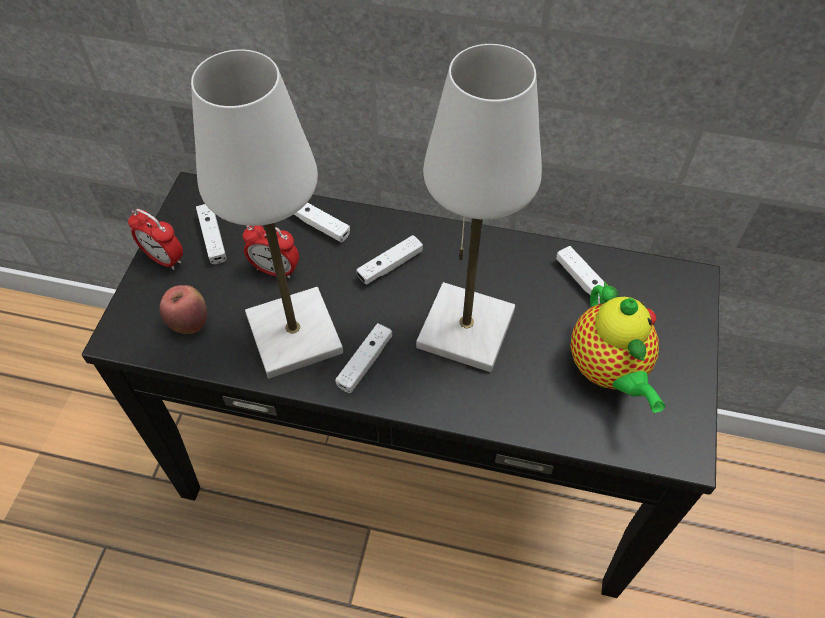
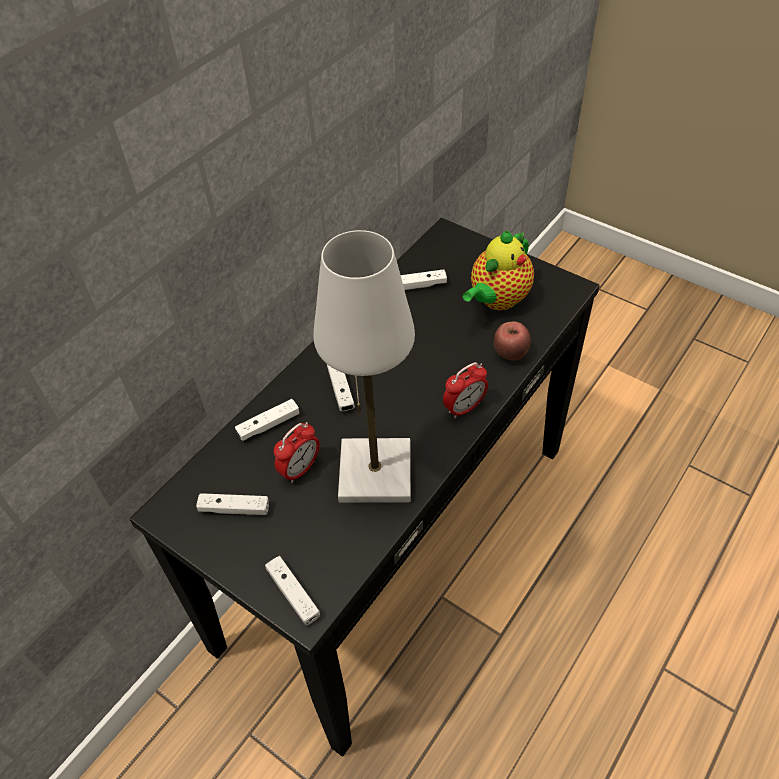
camera: 65 degrees left, 5 degrees down
(164, 259) = (235, 554): alarm clock -> alarm clock (464, 408)
(189, 322) = (322, 549): apple -> apple (510, 354)
(365, 362) = (425, 433): white game controller -> white game controller (293, 594)
(465, 330) = (426, 363): white table lamp -> none
(608, 371) = (497, 300): teapot -> teapot turned 120 degrees clockwise

